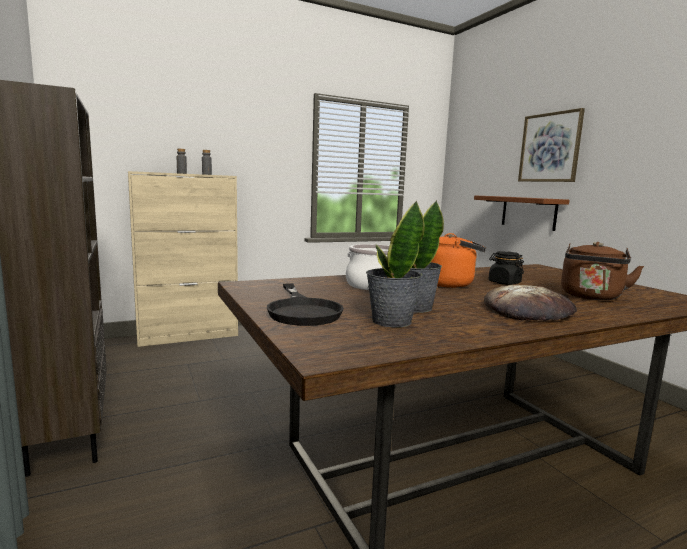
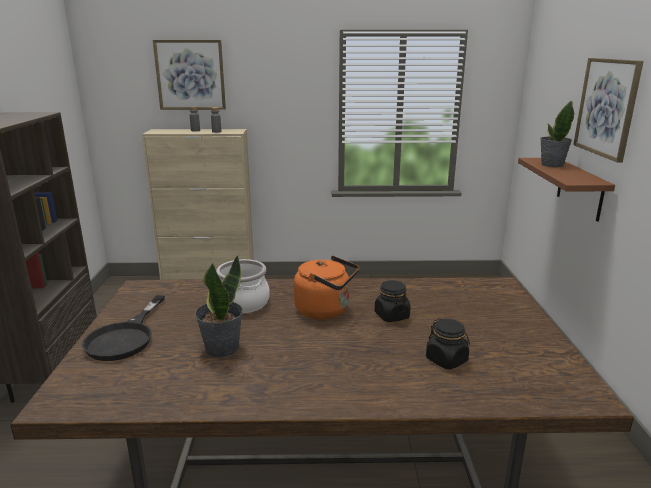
camera: 25 degrees right, 10 degrees up
(174, 119) = (190, 75): none -> picture
(390, 321) = (169, 366): potted plant -> potted plant (551, 165)
(528, 311) = (323, 373): bread -> none
(591, 297) = (446, 360): brown kettle -> black jar

